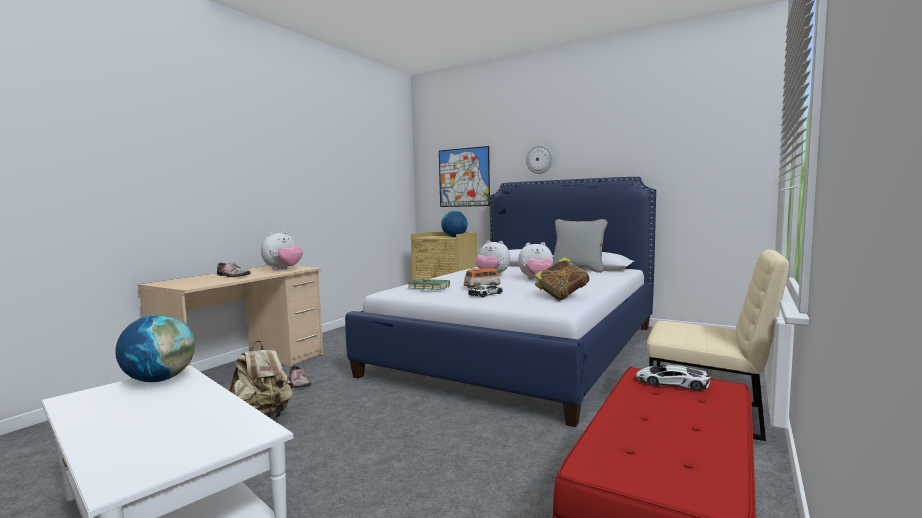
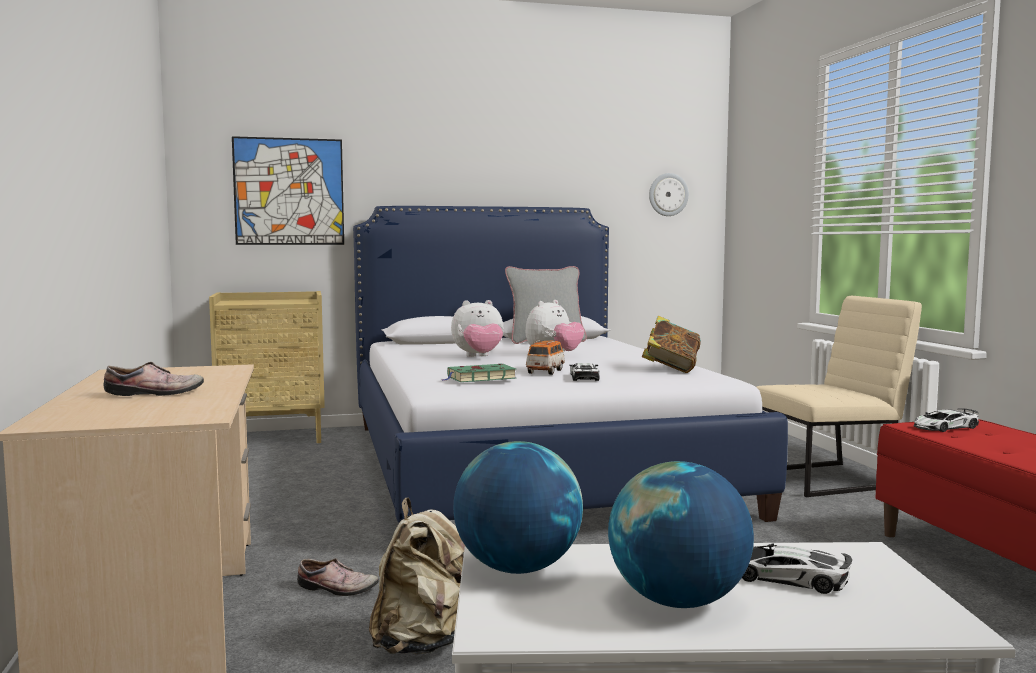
camera: 45 degrees left, 0 degrees up
(187, 425) = (784, 577): none -> toy car
(283, 269) = (192, 373): plush toy -> none
(454, 237) = (287, 300): globe -> globe (677, 601)
(539, 159) = (435, 171): wall clock -> wall clock (668, 194)

